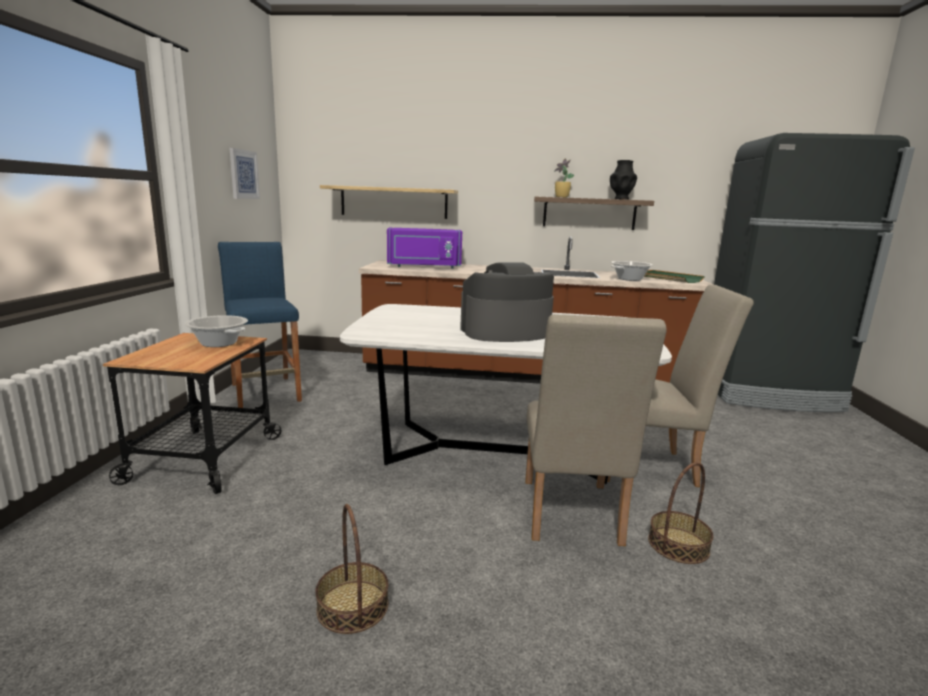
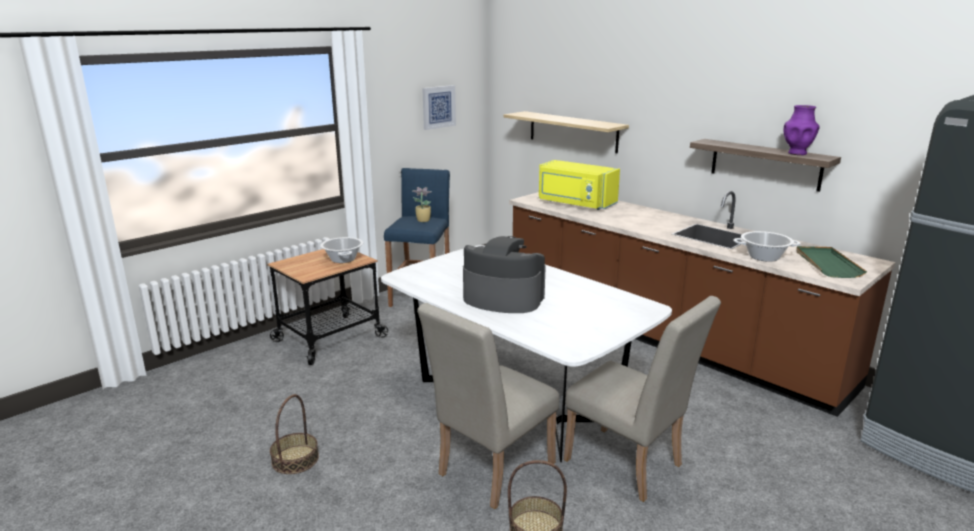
camera: 40 degrees right, 5 degrees up
(424, 266) = (575, 203): purple microwave -> yellow microwave
(561, 197) = (726, 143): potted plant -> potted plant (422, 220)
(621, 199) = (797, 153): black vase -> purple vase

